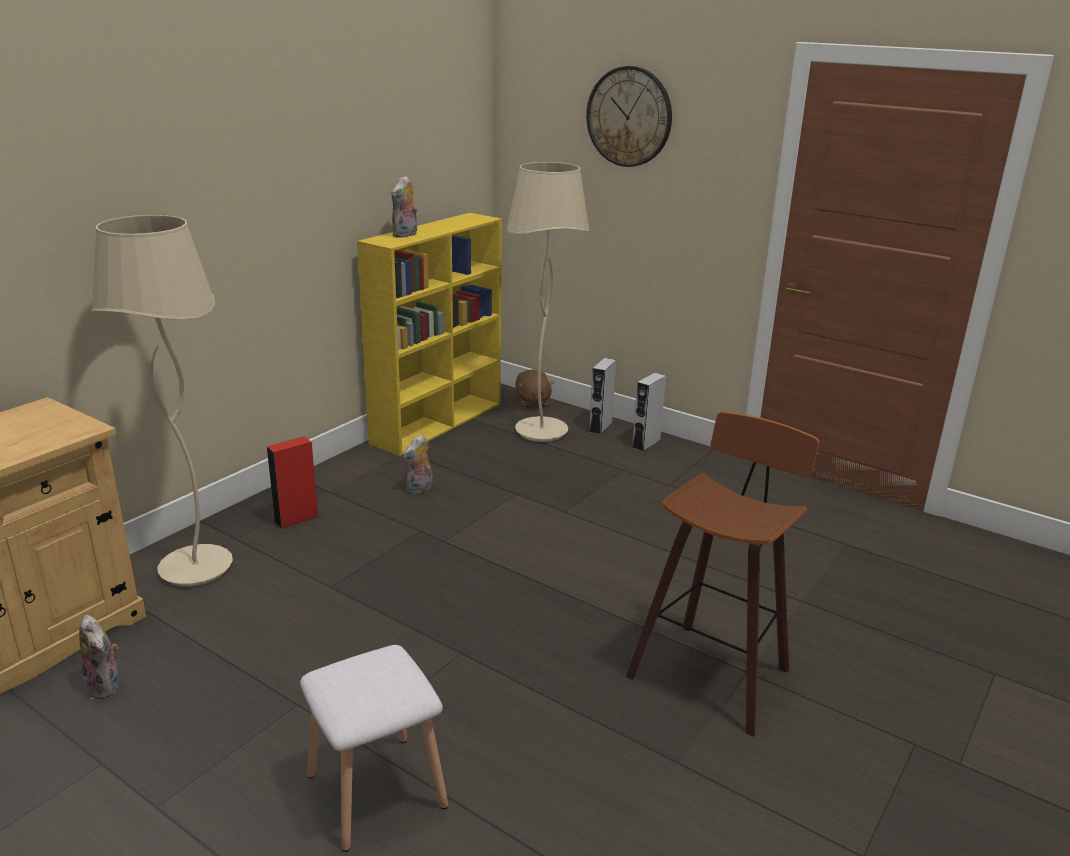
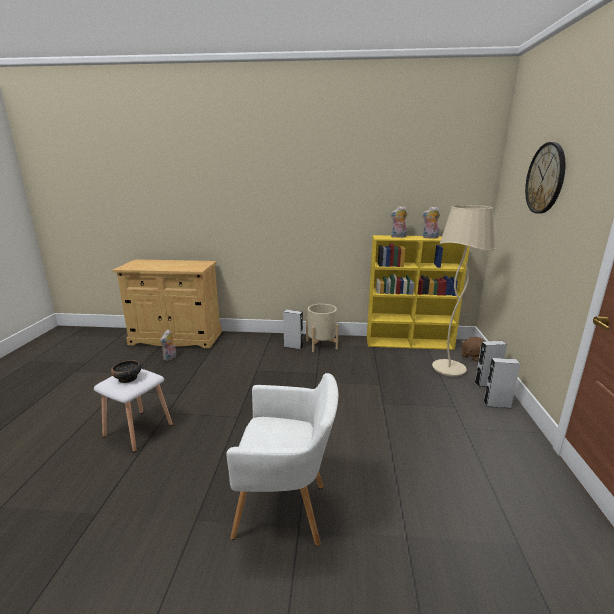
camera: 60 degrees right, 5 degrees down
(195, 569) = (243, 344): beige floor lamp -> none
(296, 519) = (293, 346): red speaker -> grey speaker
(332, 491) = (321, 345): none -> beige planter
(374, 683) = (127, 378): none -> bowl
(419, 489) = (348, 360): plush toy -> plush toy (429, 237)
(713, 672) = (286, 511): stool -> white armchair

